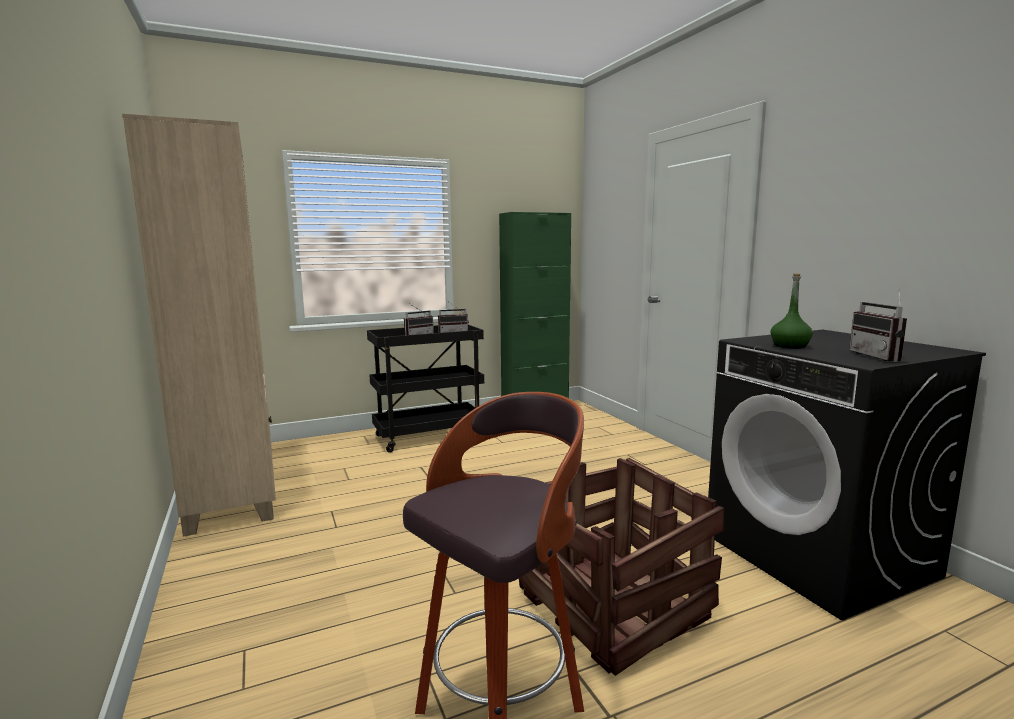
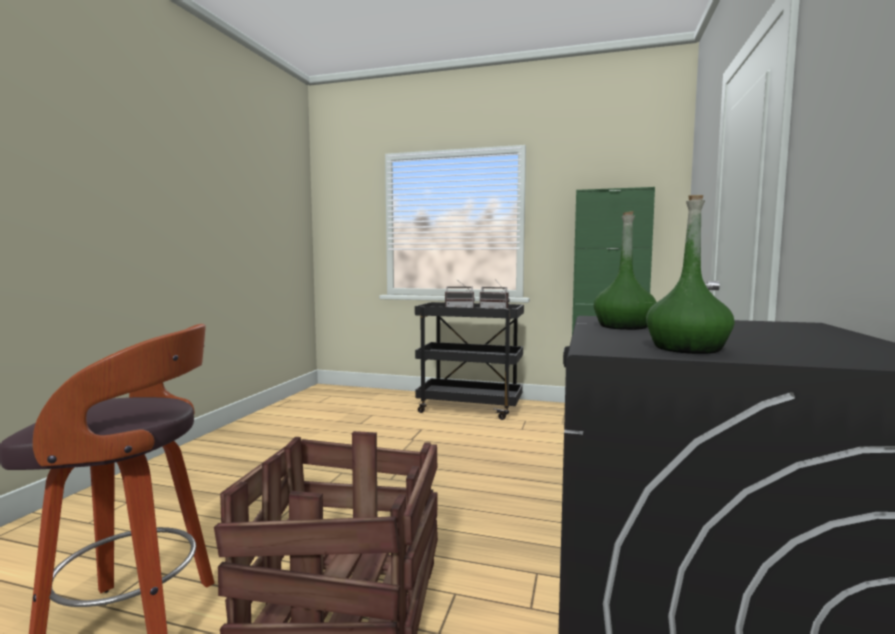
camera: 40 degrees right, 5 degrees down
(234, 493) = (288, 412): beige bookcase -> none
(881, 357) = (687, 348): radio -> green bottle

